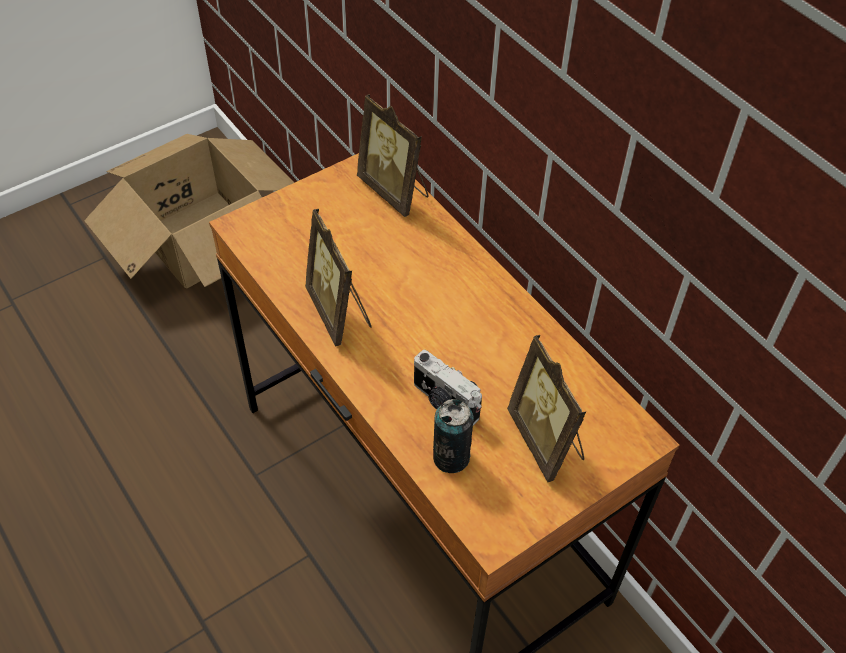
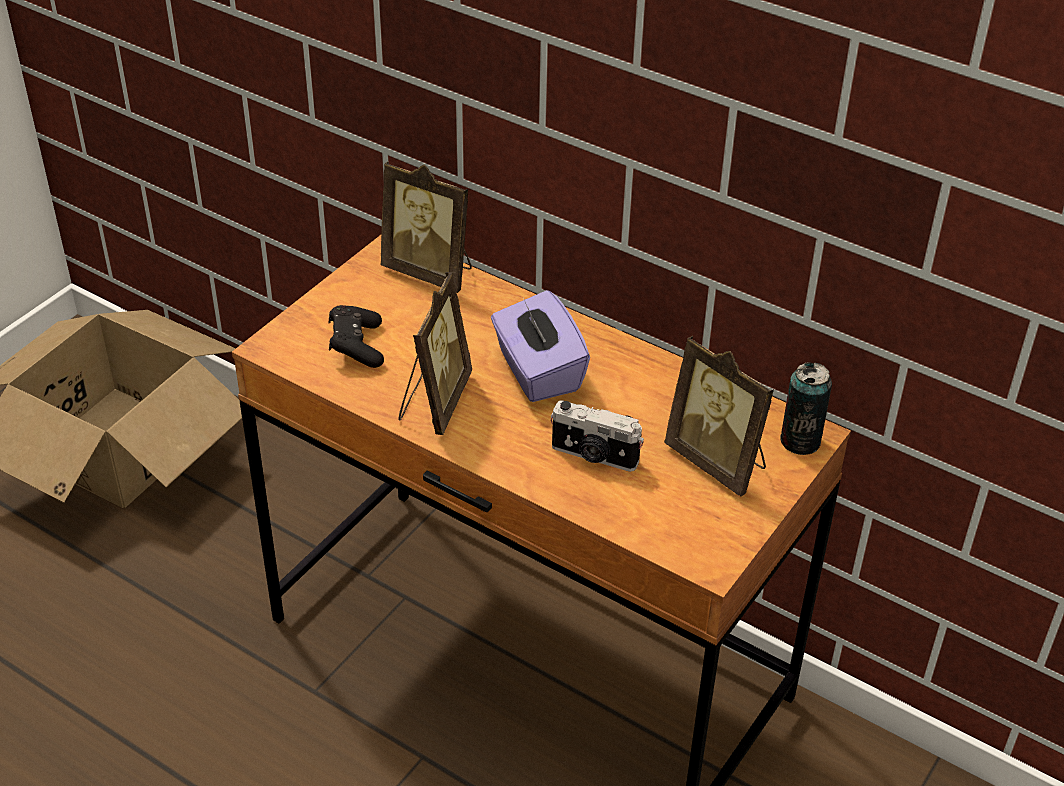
camera: 20 degrees left, 10 degrees down
(304, 244) = (356, 347): none -> black game controller
(340, 312) = (434, 402): picture frame -> picture frame turned 120 degrees counterclockwise
(436, 308) = (537, 372): none -> purple tissue box
(451, 457) = (628, 504): can -> can (800, 441)

